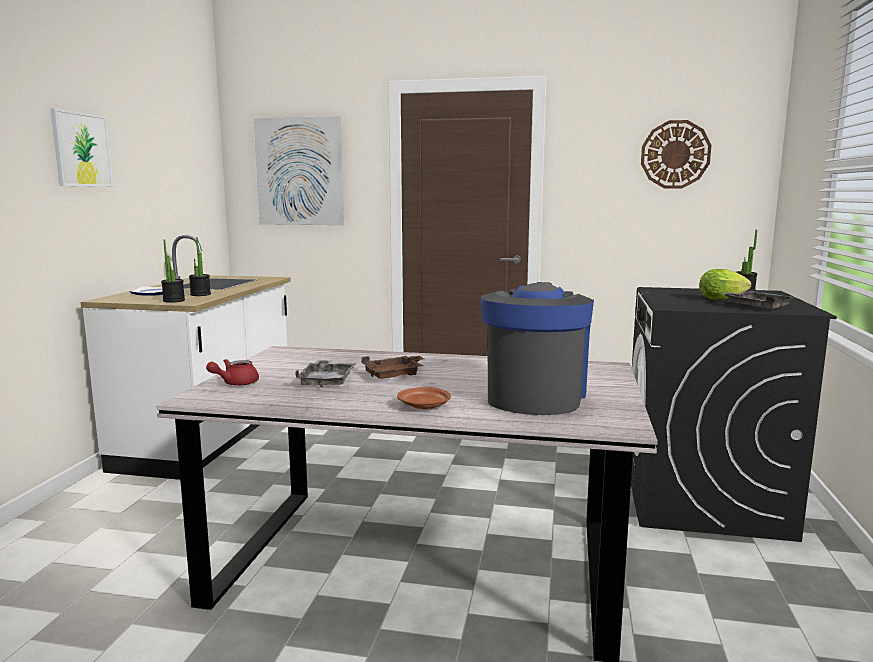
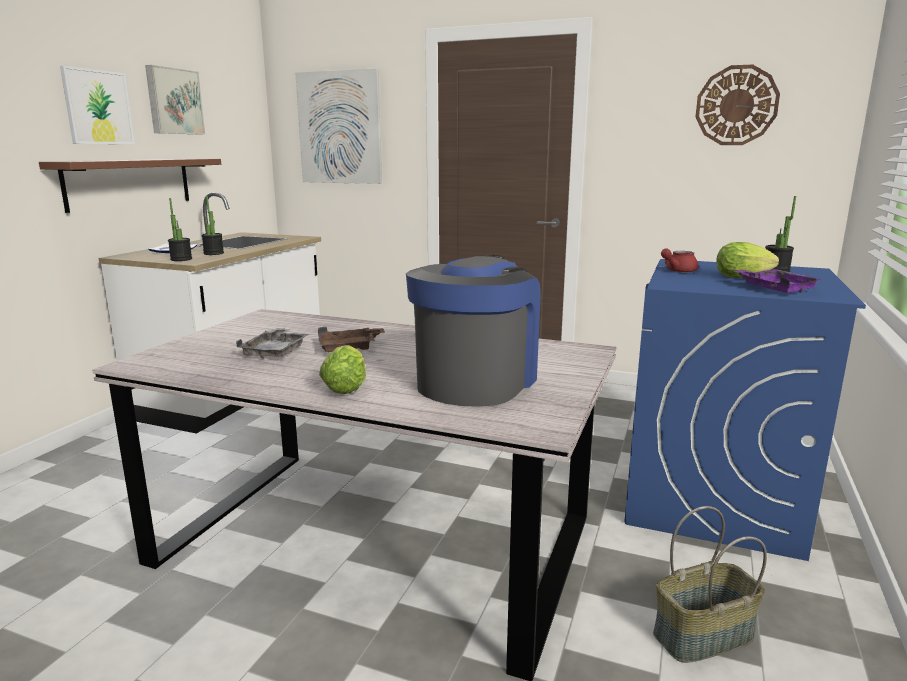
camera: 10 degrees right, 5 degrees up
(107, 225) = (129, 183): none -> brown shelf
(145, 145) = (173, 101): none -> picture
(235, 383) = (186, 349): red teapot -> red teapot (677, 271)
(424, 406) = (346, 387): brown plate -> lettuce
(703, 498) = (712, 498): black washing machine -> blue washing machine
(744, 610) = (703, 636): none -> basket
(757, 307) = (775, 289): grey tray -> purple tray

